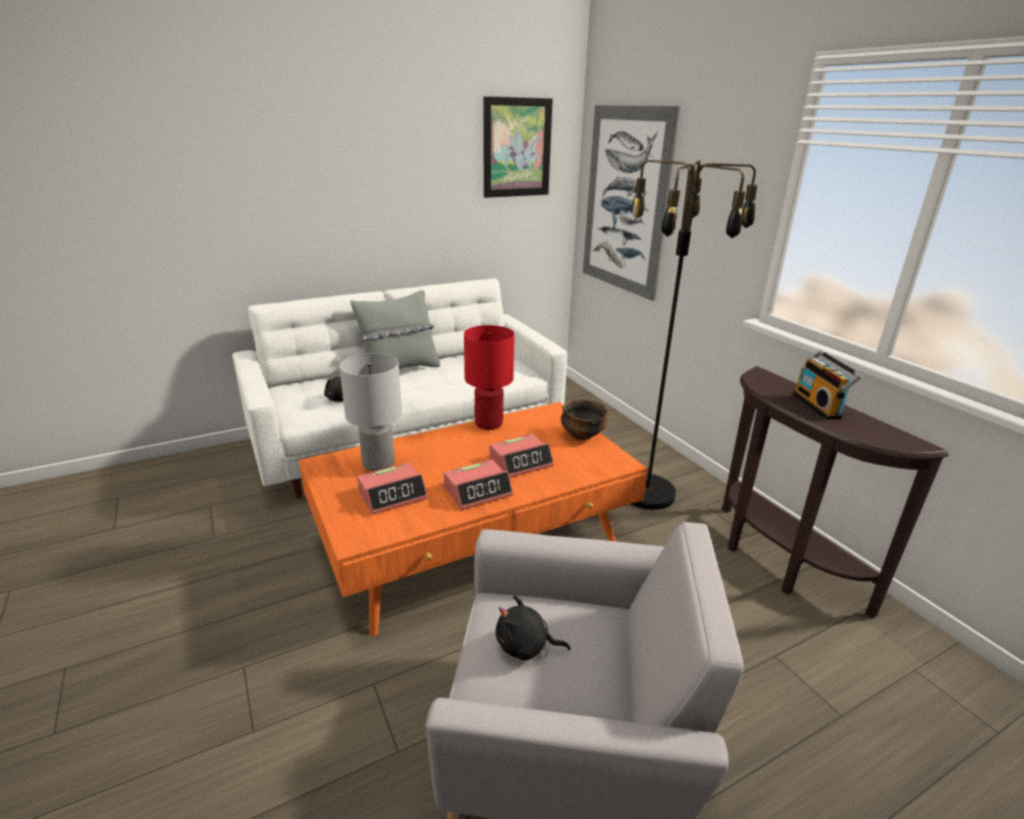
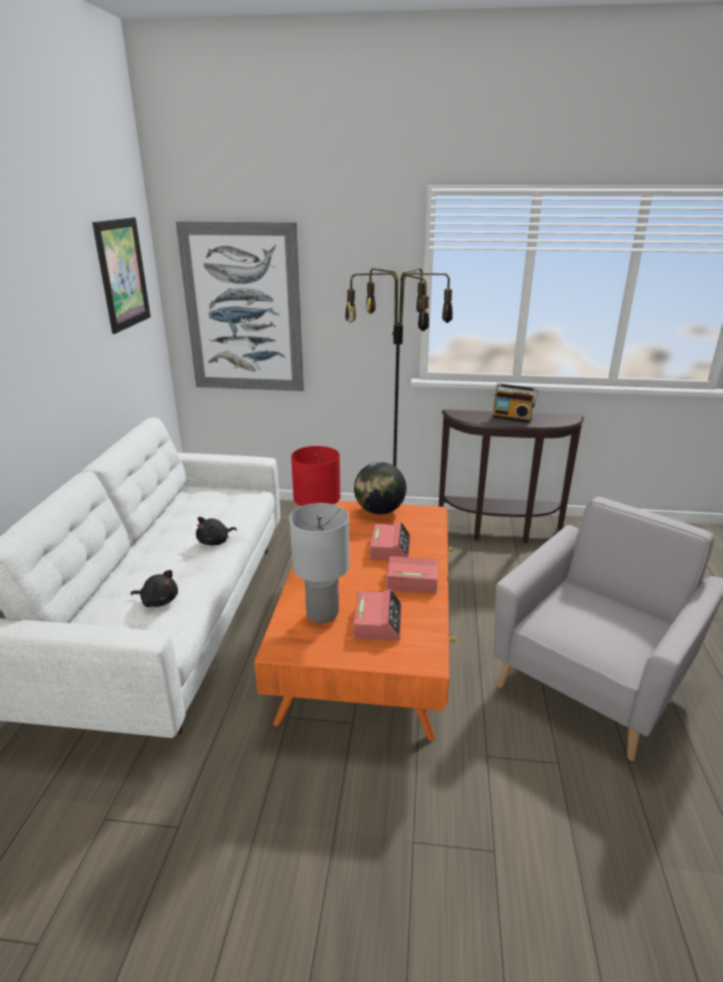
camera: 55 degrees left, 0 degrees up
(399, 369) = (145, 548): grey pillow -> none
(478, 491) = (411, 580): alarm clock -> alarm clock turned 90 degrees counterclockwise
(526, 646) = (588, 624): black plush toy -> black plush toy (215, 541)
(582, 435) = (379, 511): bowl -> globe

